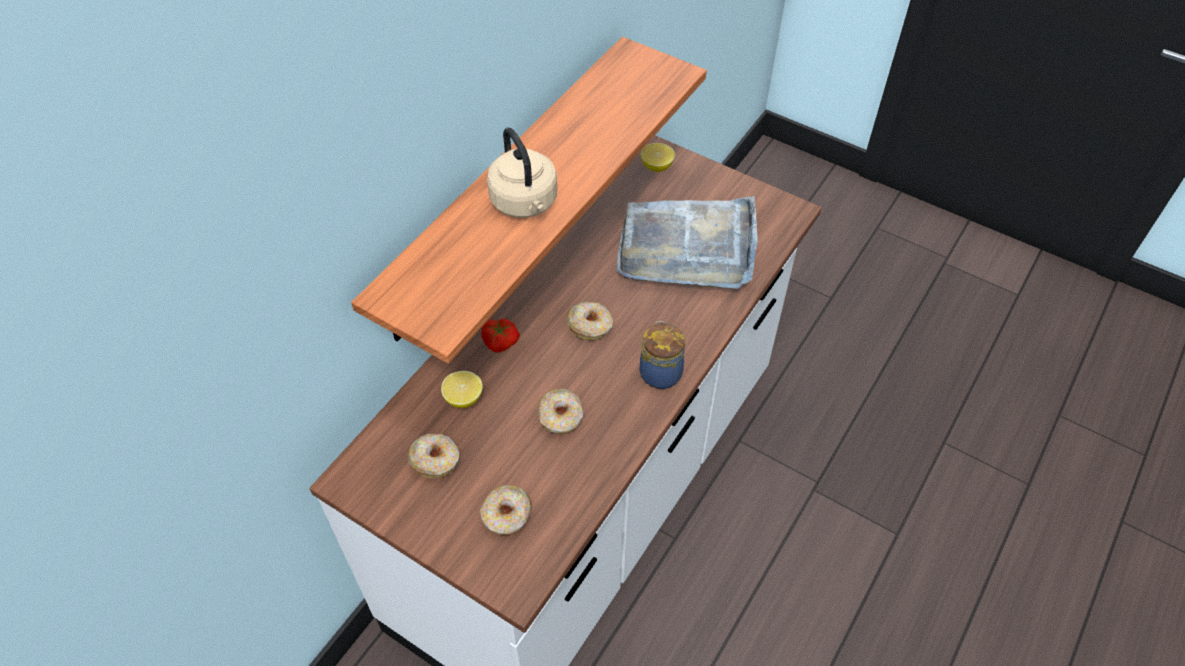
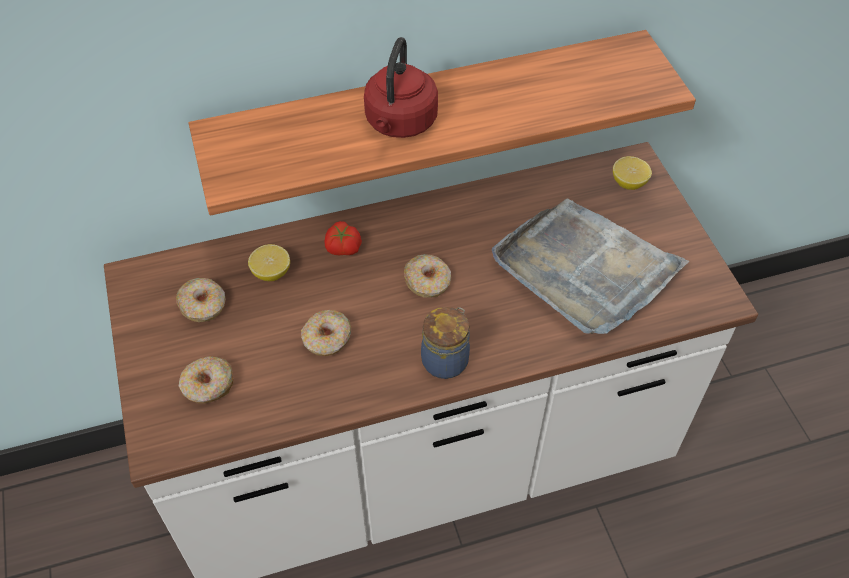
camera: 40 degrees right, 0 degrees up
(525, 203) = (400, 124): beige kettle -> red kettle

